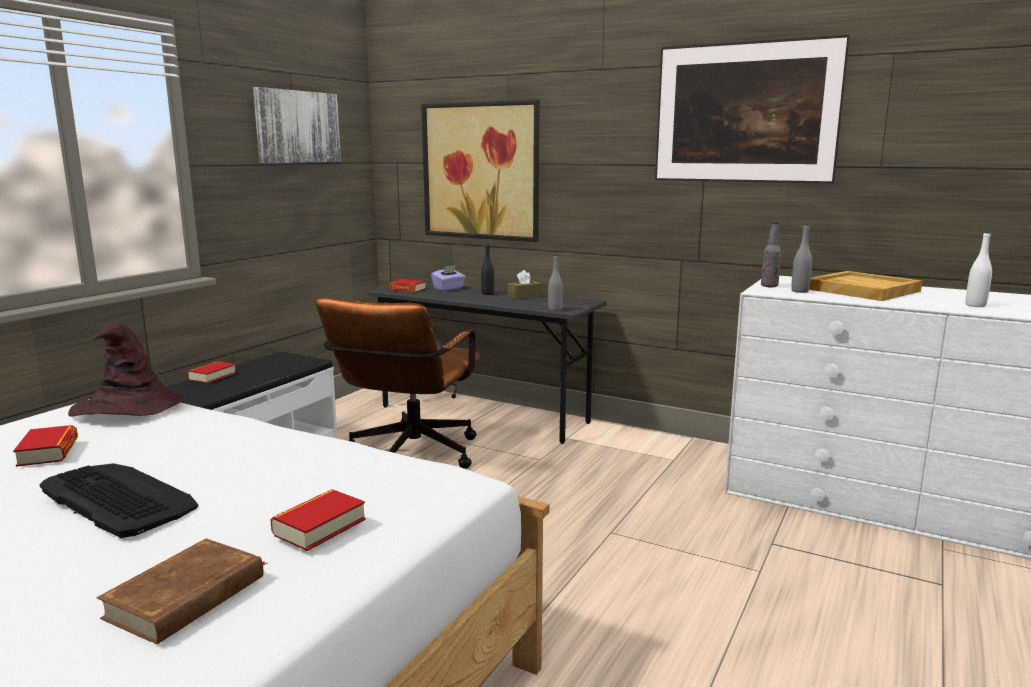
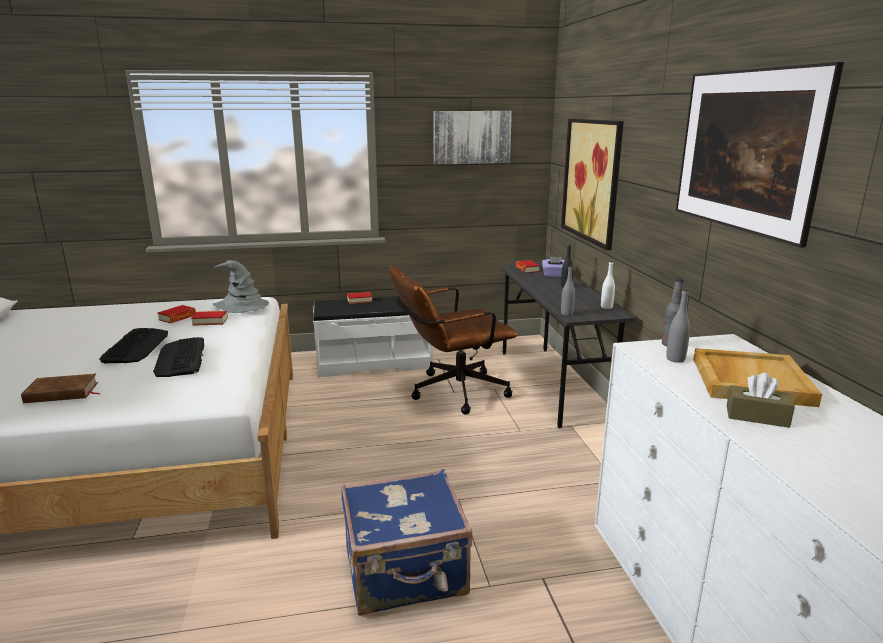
camera: 50 degrees right, 5 degrees up
(127, 408) = (241, 306): brown hat -> grey hat
(264, 476) = (181, 358): none -> keyboard
(319, 527) = (136, 389): book -> book (210, 321)
(524, 296) = (584, 296): brown tissue box -> brown tissue box (757, 416)
(699, 606) = (406, 573): none -> blue suitcase
(975, 305) = (800, 444): white bottle -> white bottle (606, 307)

